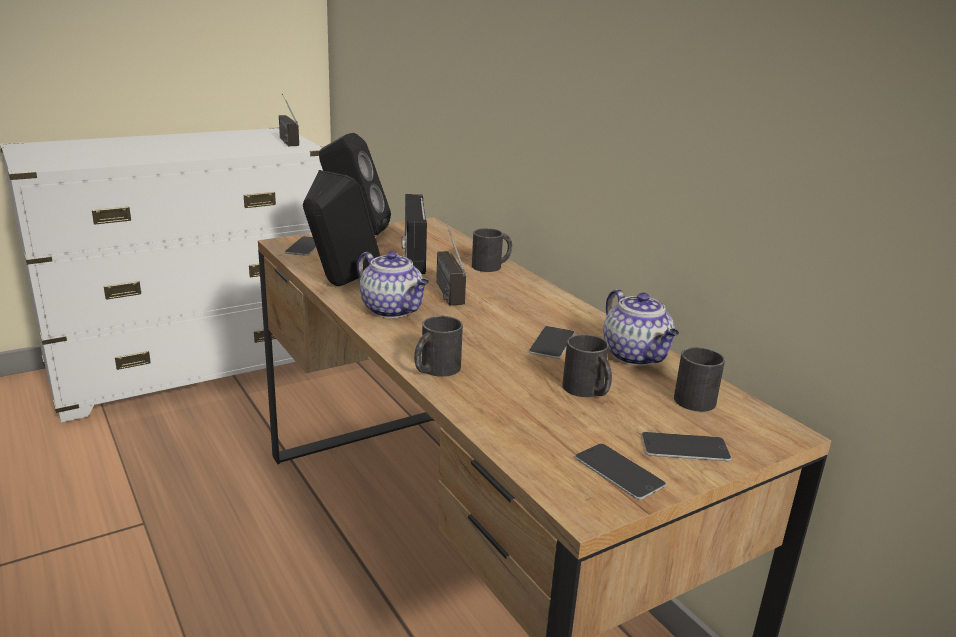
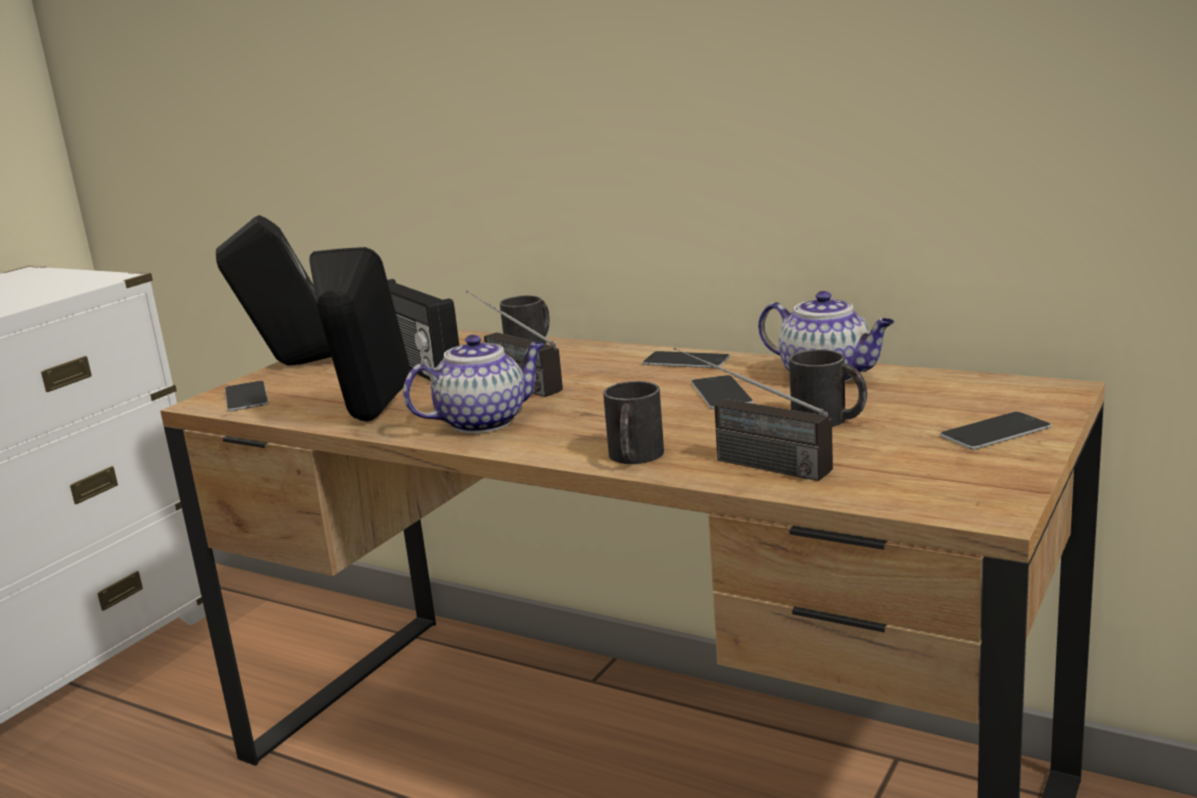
camera: 25 degrees left, 5 degrees down
(285, 139) = (58, 277): radio -> radio (744, 461)
(393, 310) = (484, 421): teapot -> teapot turned 45 degrees counterclockwise
(619, 471) = (969, 471): phone -> phone (686, 360)
(695, 396) = (937, 389): black mug -> none

